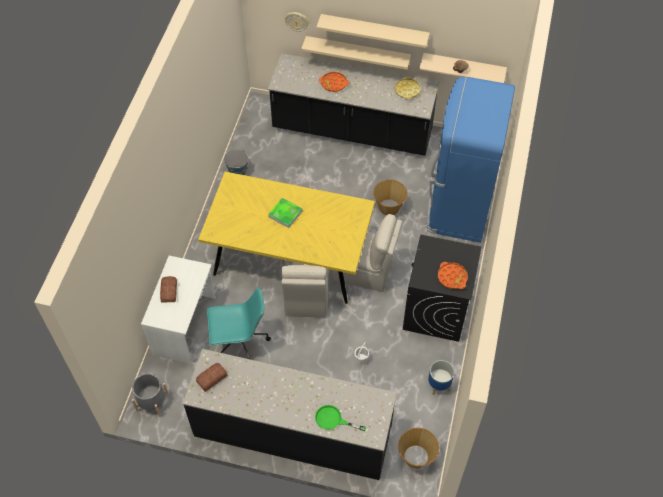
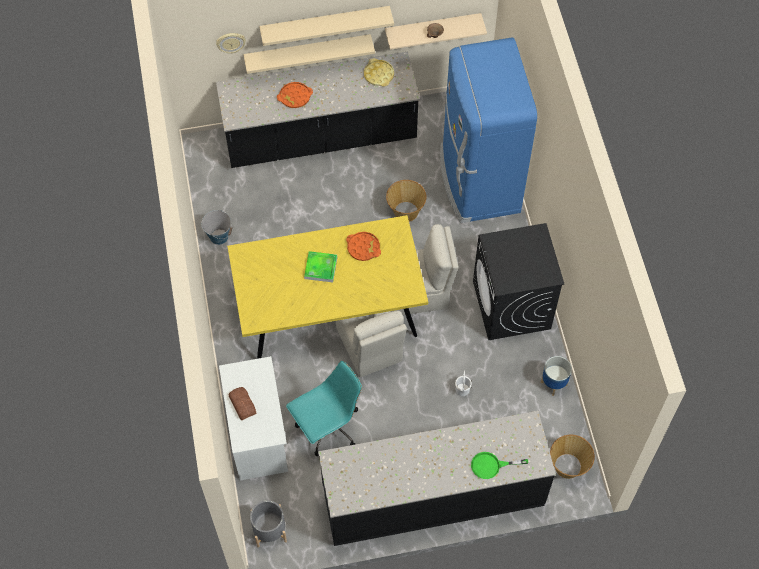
camera: 25 degrees left, 5 degrees up
(211, 378) = (345, 478): bread -> none
(452, 277) = (534, 268): orange tray -> orange tray (363, 248)

